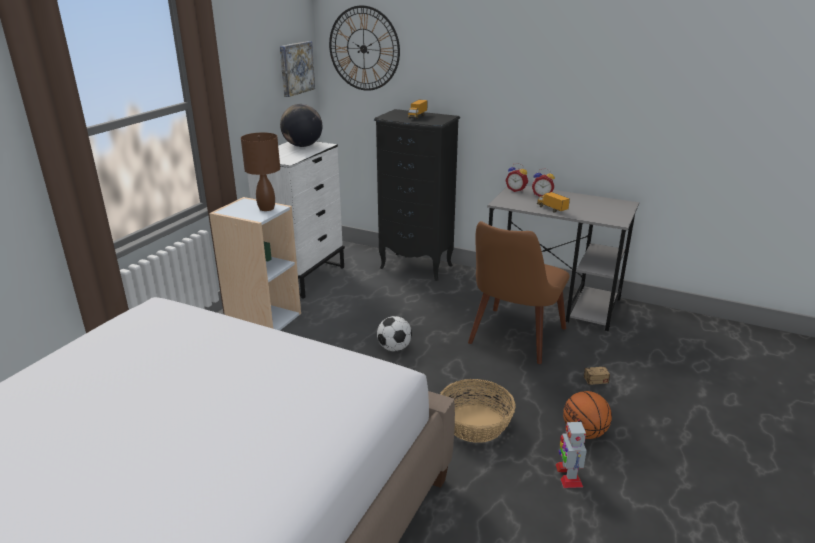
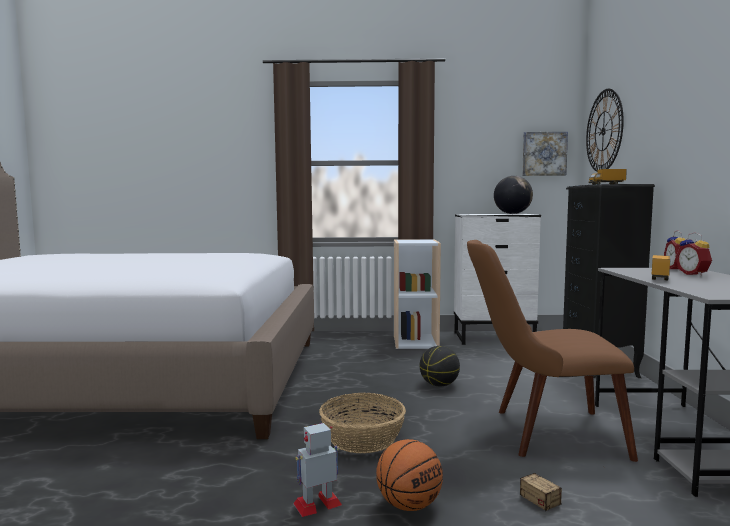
camera: 65 degrees right, 20 degrees down
(266, 208) = (423, 241): brown table lamp -> none
(394, 348) = (439, 385): football -> basketball

